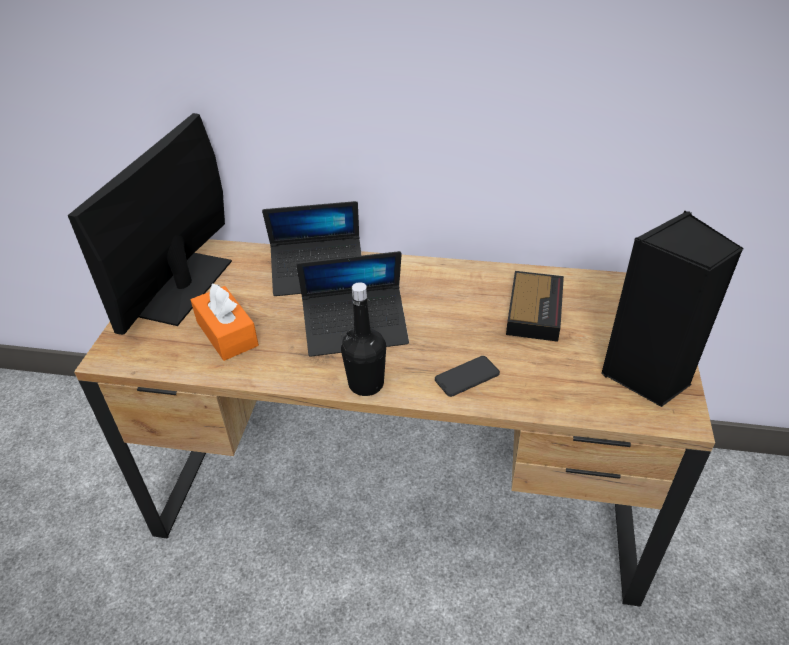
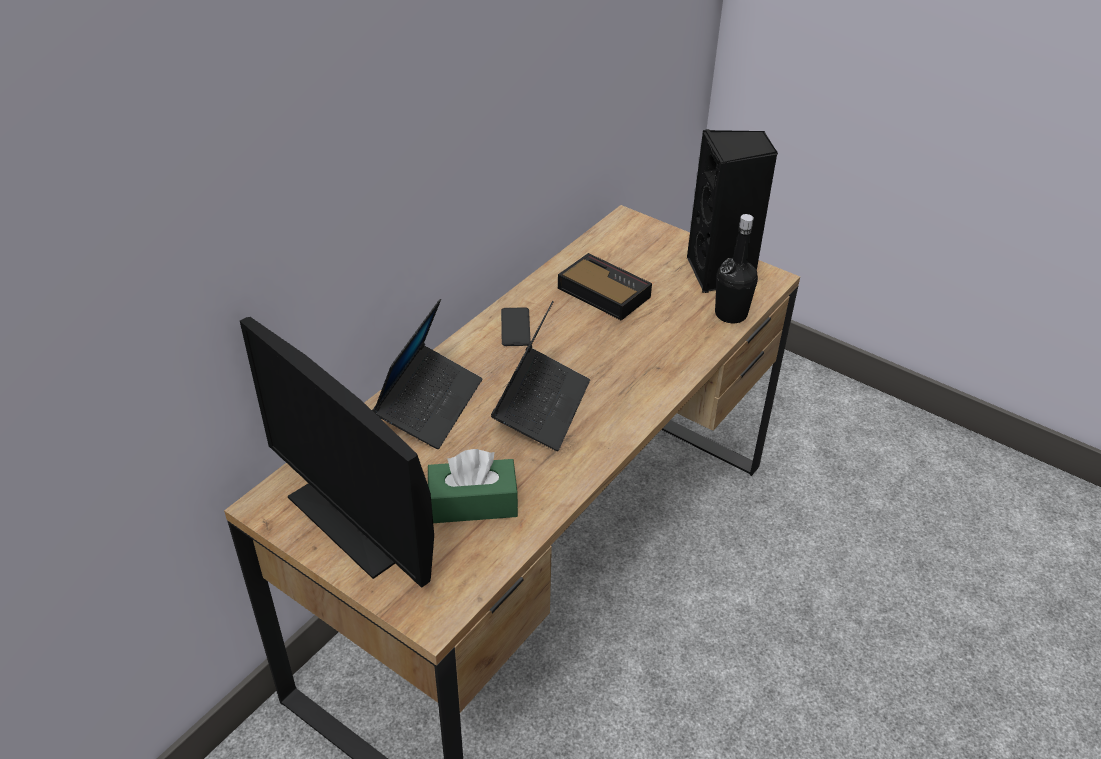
camera: 65 degrees left, 0 degrees up
(227, 333) = (473, 503): orange tissue box -> green tissue box
(366, 384) = (623, 425): black bottle -> black bottle (731, 314)
(467, 376) = (656, 362): phone -> phone (515, 327)

